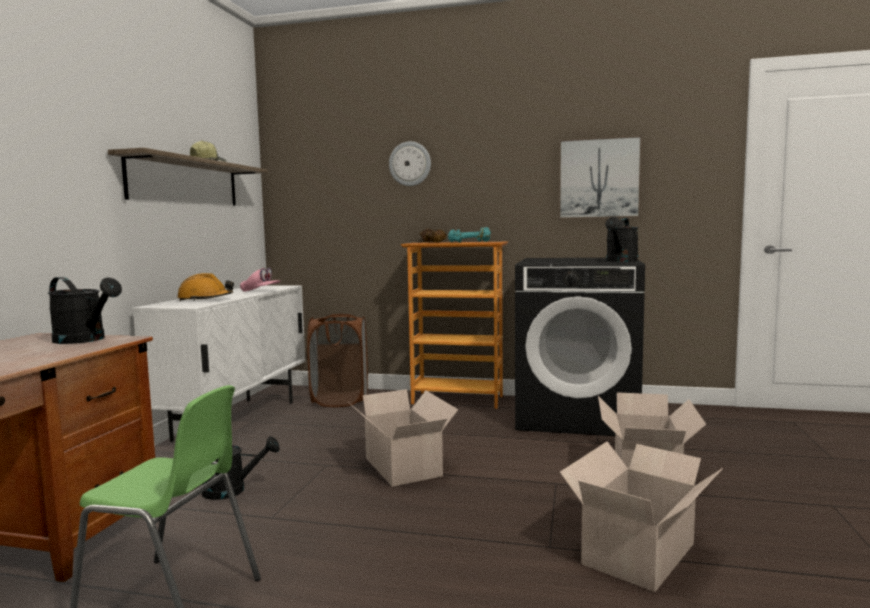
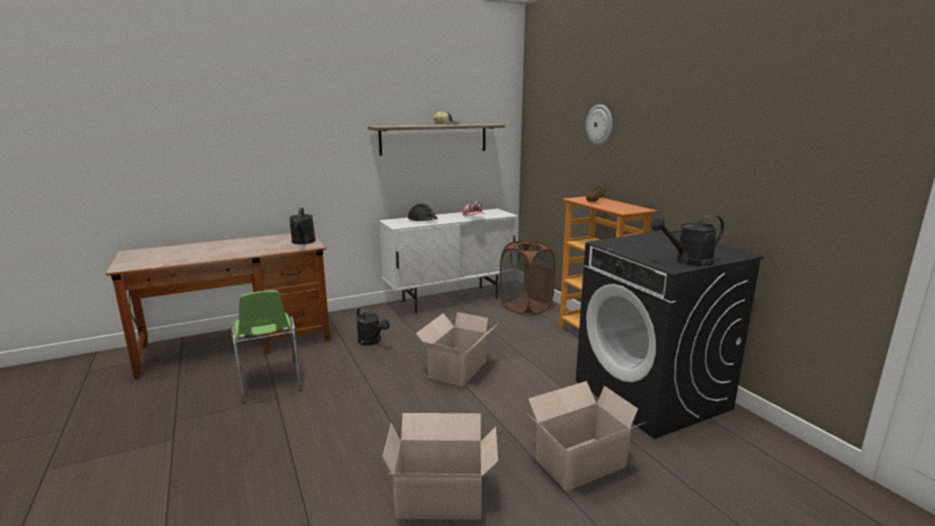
camera: 50 degrees right, 10 degrees up
(205, 299) = (422, 220): orange hard hat -> black hard hat
(470, 242) = (612, 206): turquoise dumbbell -> none
(599, 178) = (747, 159): picture -> none

